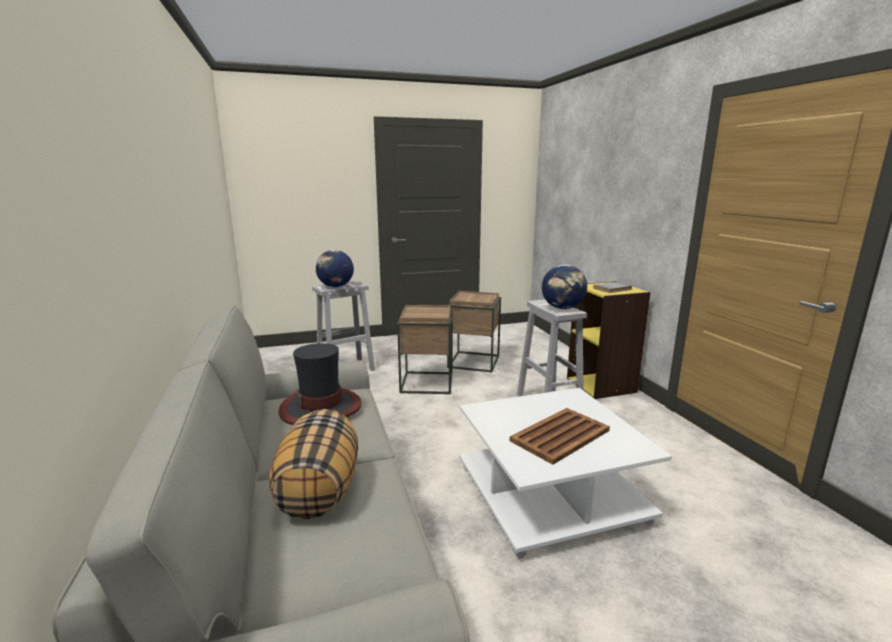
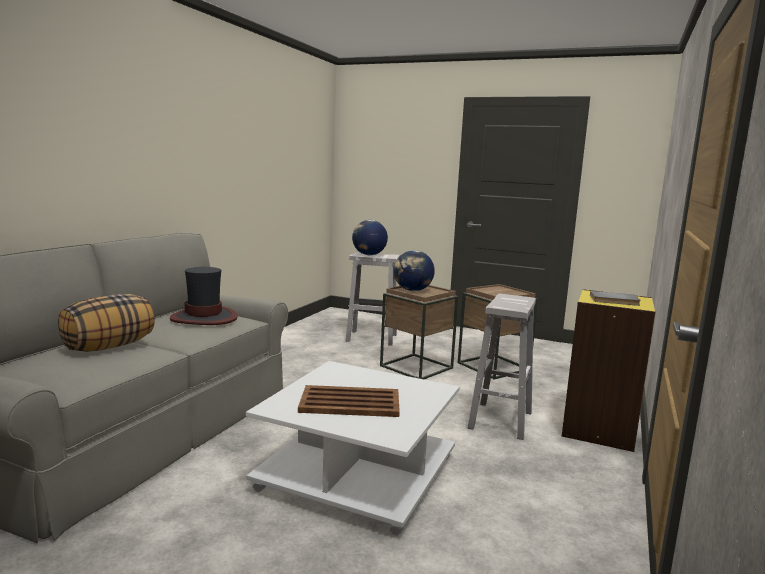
camera: 40 degrees right, 5 degrees down
(562, 308) = (513, 304): globe -> globe (412, 290)

